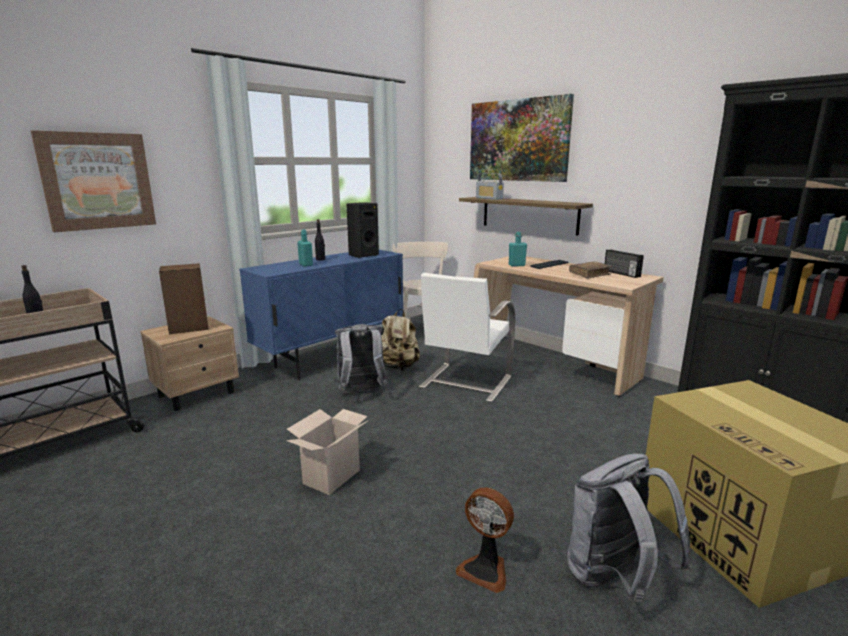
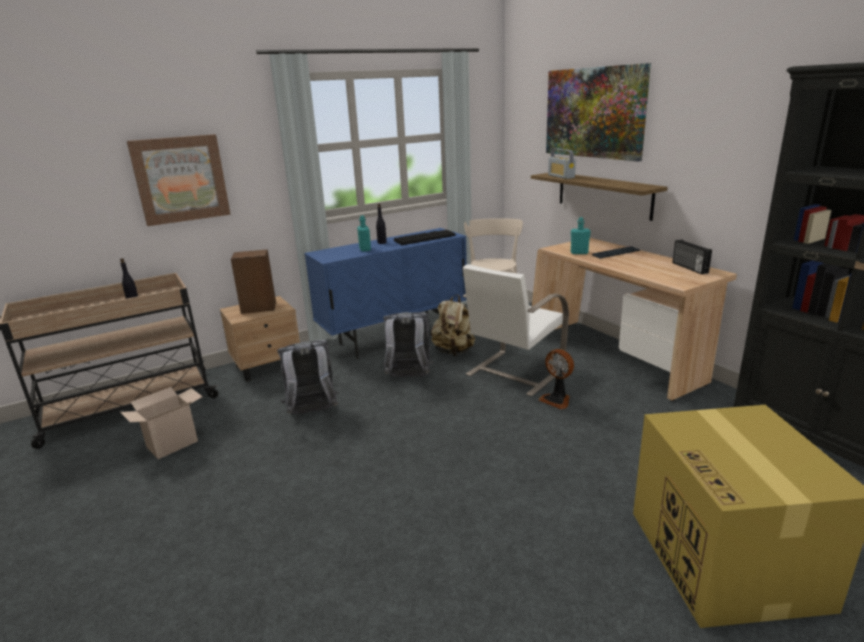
camera: 15 degrees right, 5 degrees up
(331, 475) = (356, 454): cardboard box -> cardboard box (173, 443)
(363, 256) = (425, 238): black speaker -> keyboard
(485, 569) = (457, 553): fan -> fan (557, 400)
(589, 274) = (651, 268): brown book -> none
(614, 579) = (570, 580): grey backpack -> grey backpack (312, 413)

